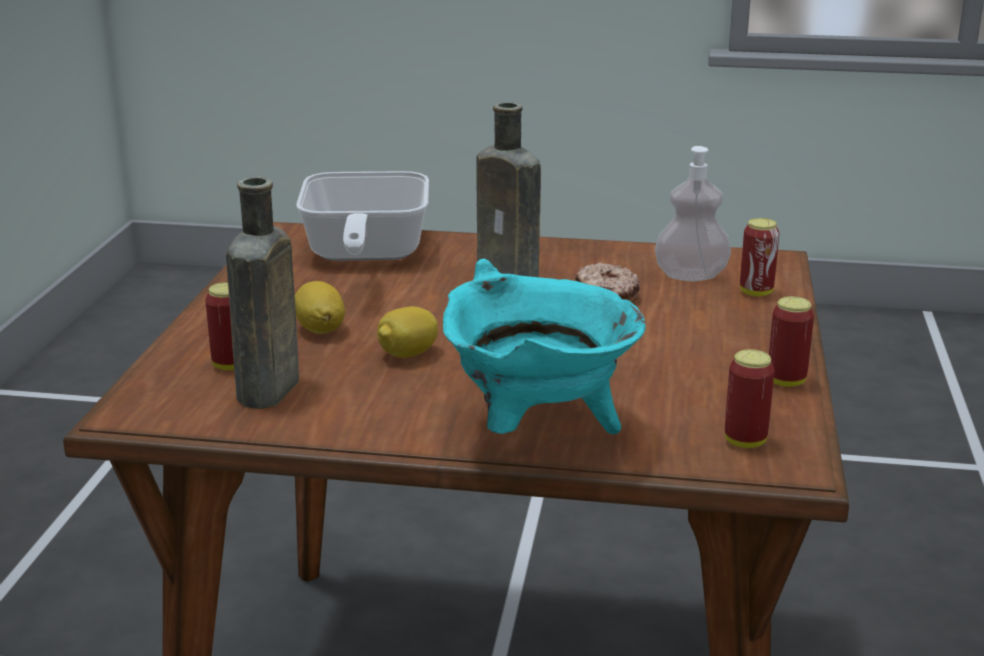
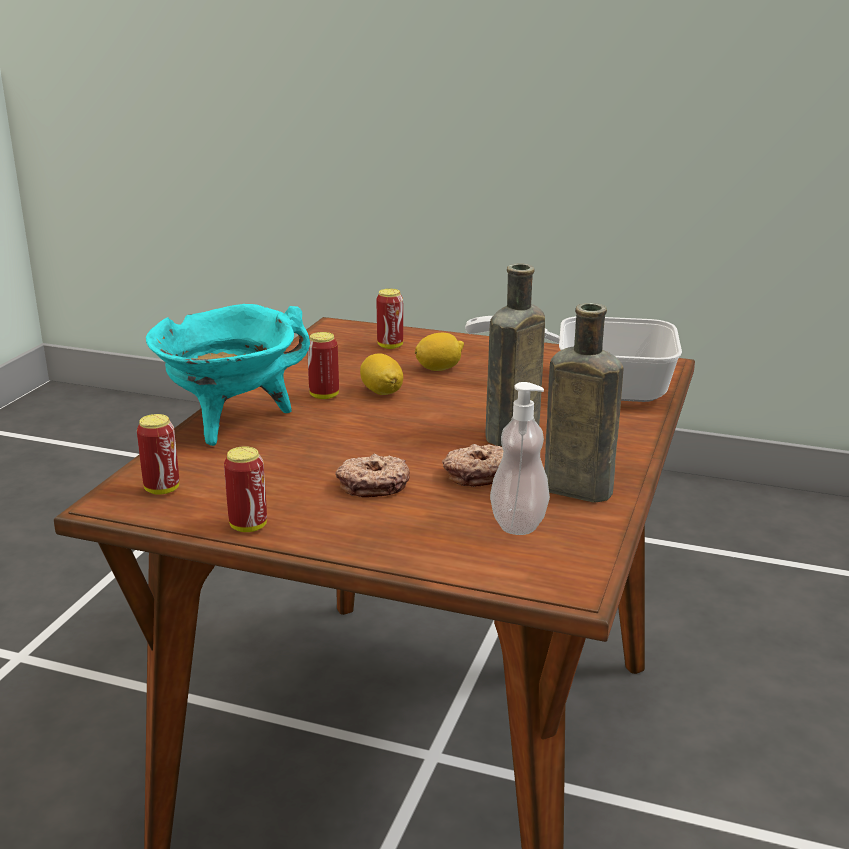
camera: 100 degrees right, 0 degrees up
(266, 393) = (342, 354): brown bottle -> brown bottle (572, 489)
(659, 335) = (373, 485): none -> donut
(756, 292) = (462, 552): can -> can (324, 396)

